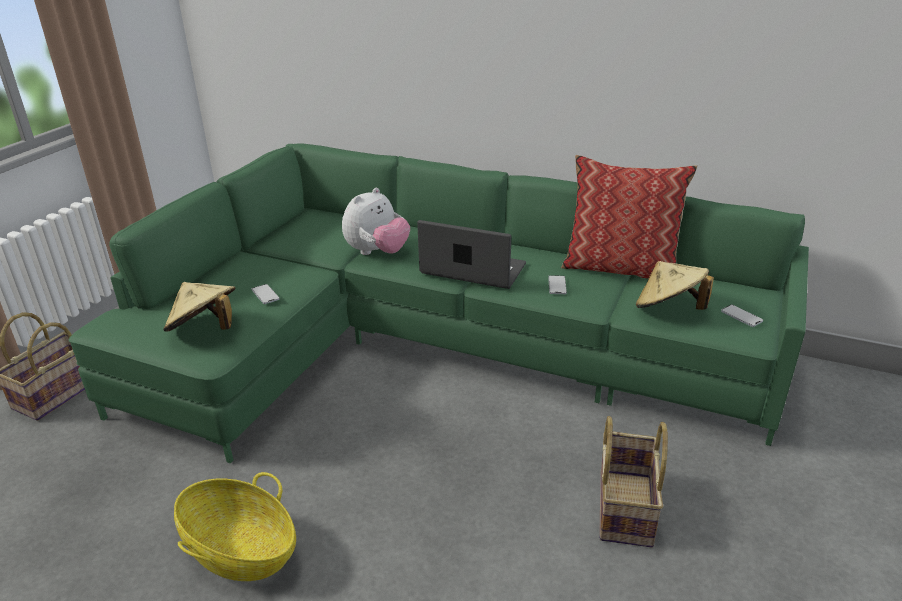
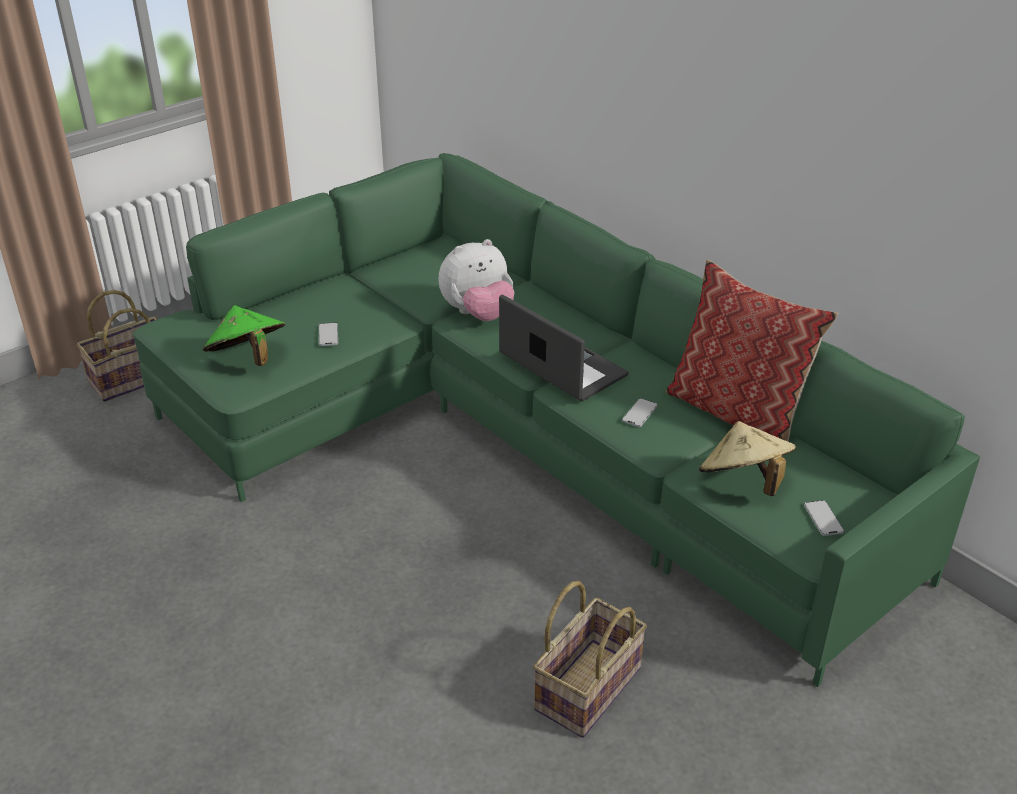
camera: 25 degrees right, 5 degrees up
(205, 330) = (248, 359): beige hat -> green hat
(240, 550) = (201, 588): basket -> none

